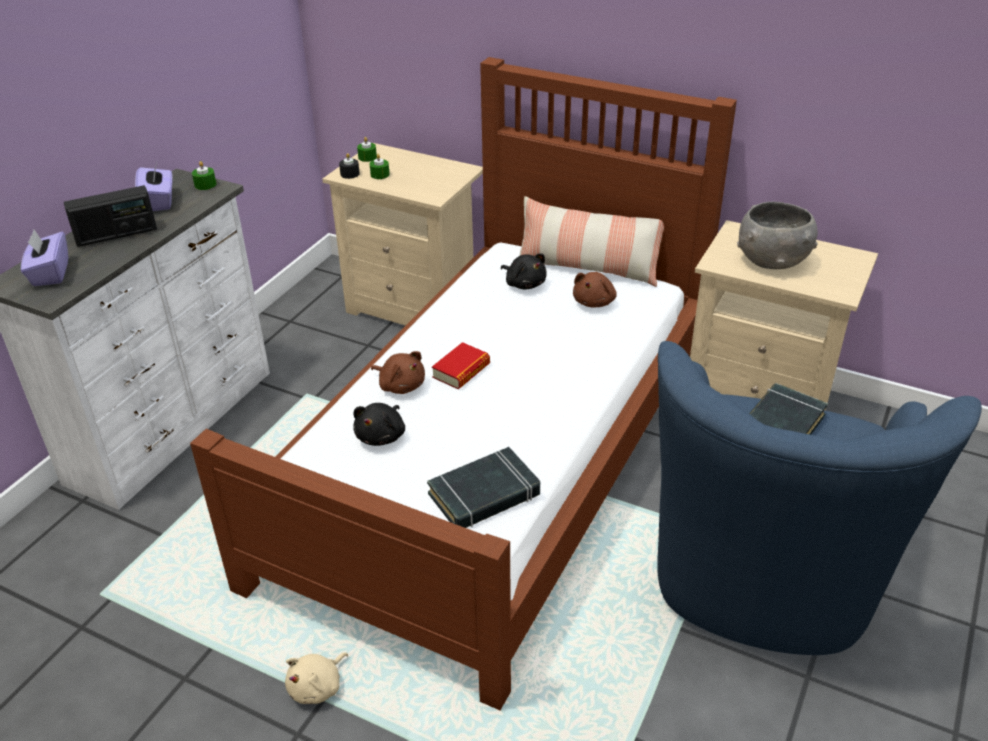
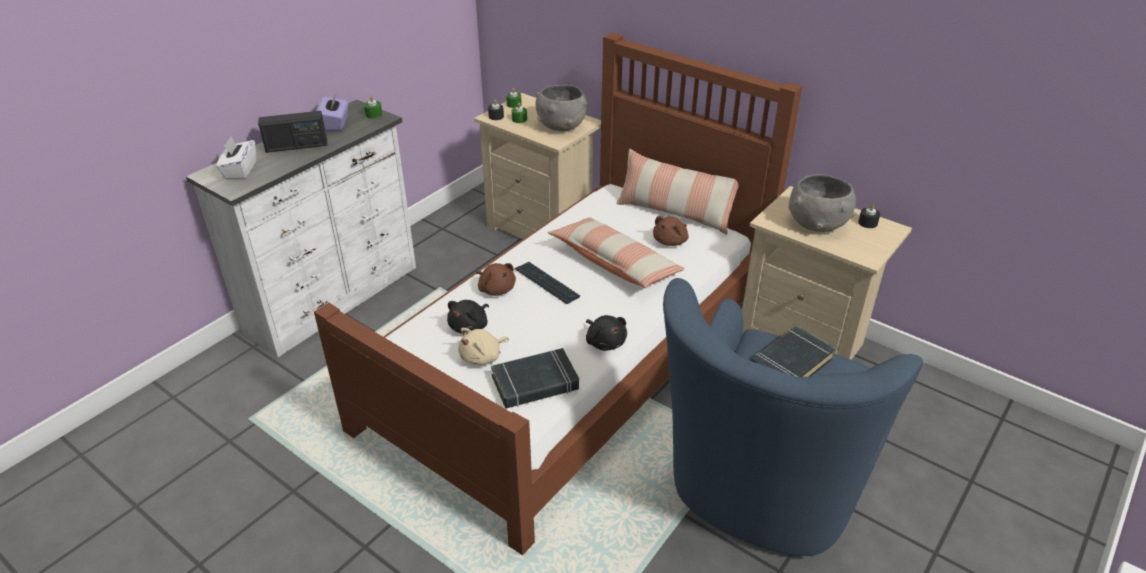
camera: 10 degrees right, 0 degrees up
(50, 273) = (240, 171): purple tissue box -> white tissue box
(318, 687) = (389, 514): beige plush toy -> beige plush toy (482, 357)
(434, 177) = (561, 126): none -> grey bowl
(461, 371) = (546, 283): book -> keyboard
(524, 283) = (618, 219): black plush toy -> black plush toy (605, 342)
(536, 336) = (614, 263): none -> pillow
(828, 253) = (867, 223): none -> black candle

